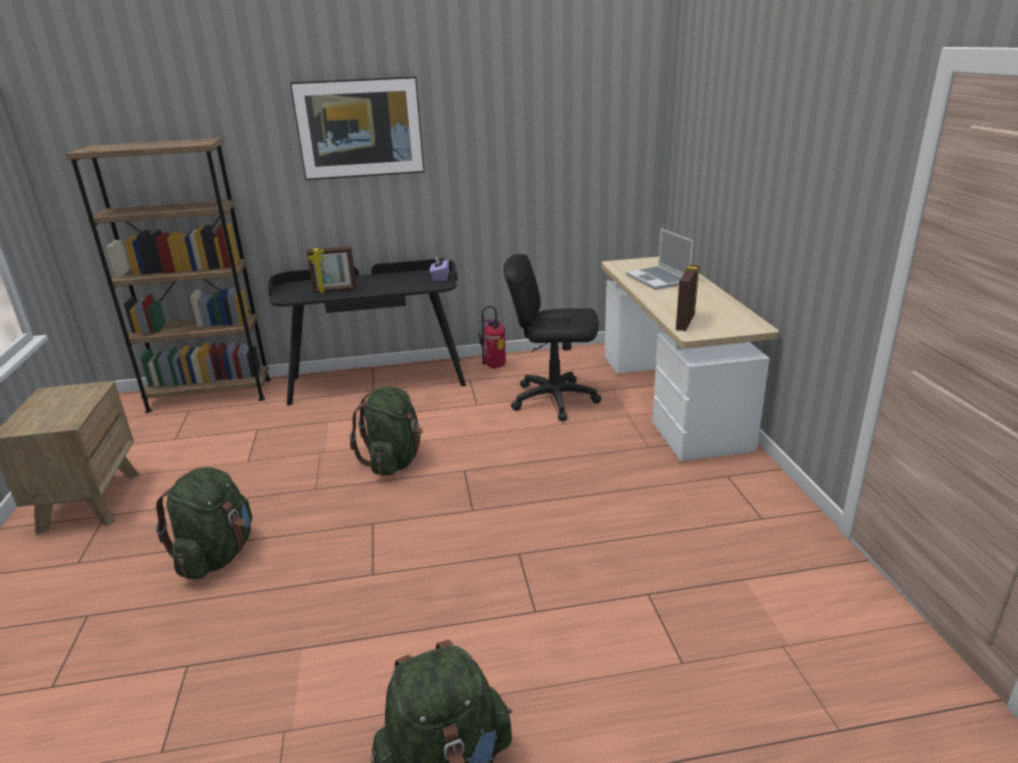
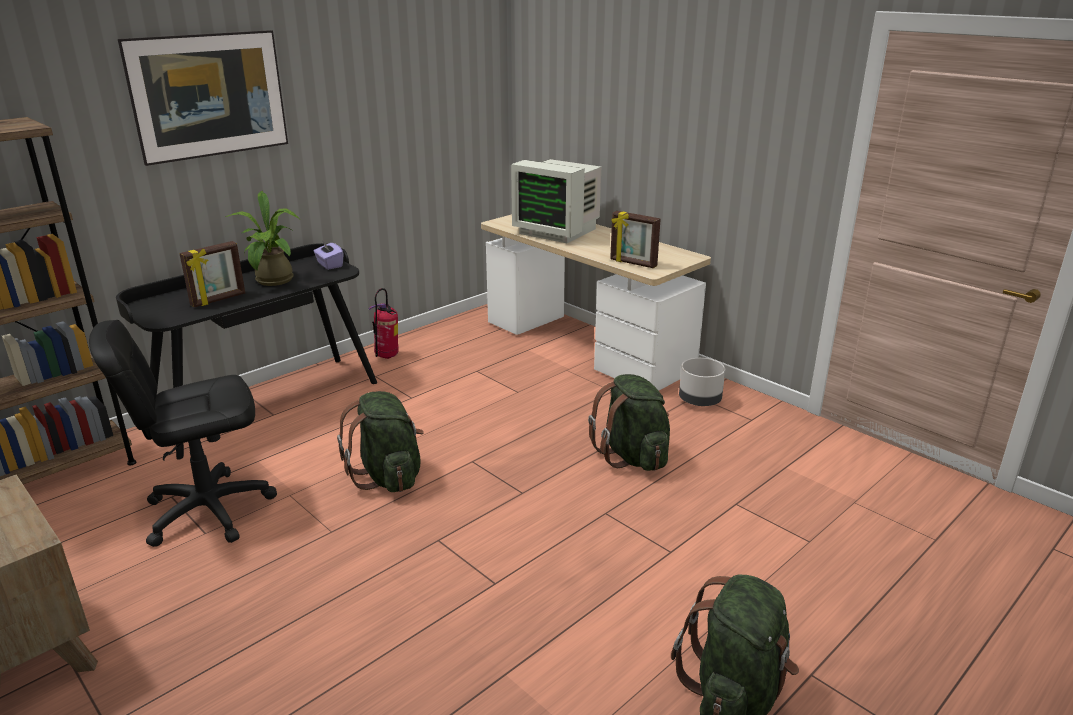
camera: 35 degrees left, 0 degrees up
(217, 555) = (297, 638): green backpack -> green backpack (632, 456)
(385, 284) = (273, 282): none -> potted plant
(554, 399) = (483, 372): black office chair -> black office chair (208, 510)
(659, 279) = (558, 231): laptop -> monitor
(684, 322) = (633, 263): picture frame -> picture frame turned 45 degrees counterclockwise
(725, 483) = (700, 401): none -> grey planter

